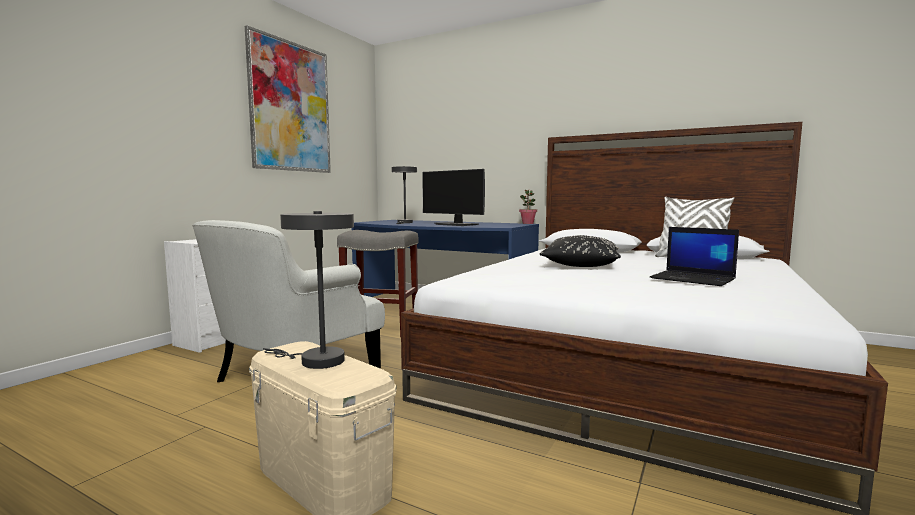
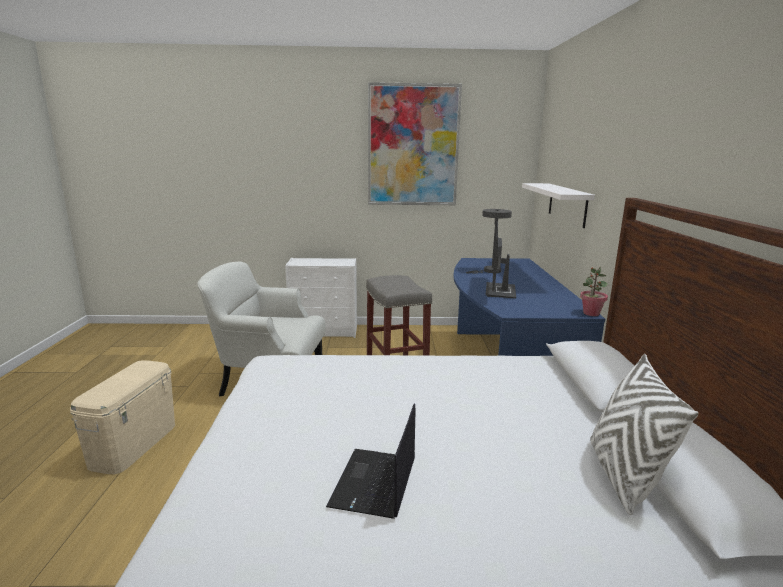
camera: 60 degrees right, 10 degrees up
(315, 360) = (126, 378): grey table lamp -> none
(447, 161) = (567, 204): none -> white shelf
(580, 265) = (423, 398): black pillow -> none

